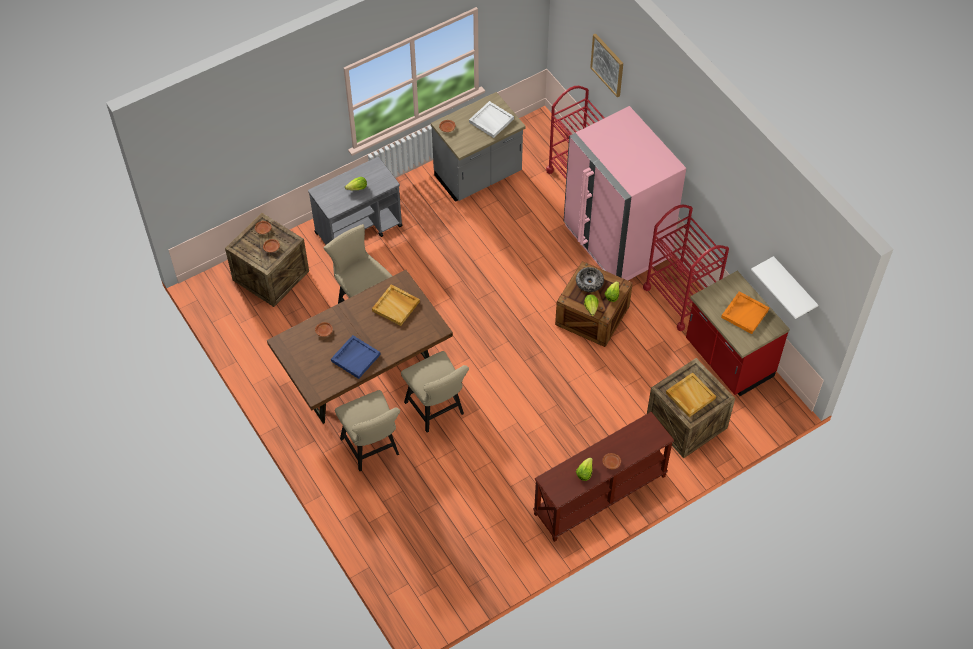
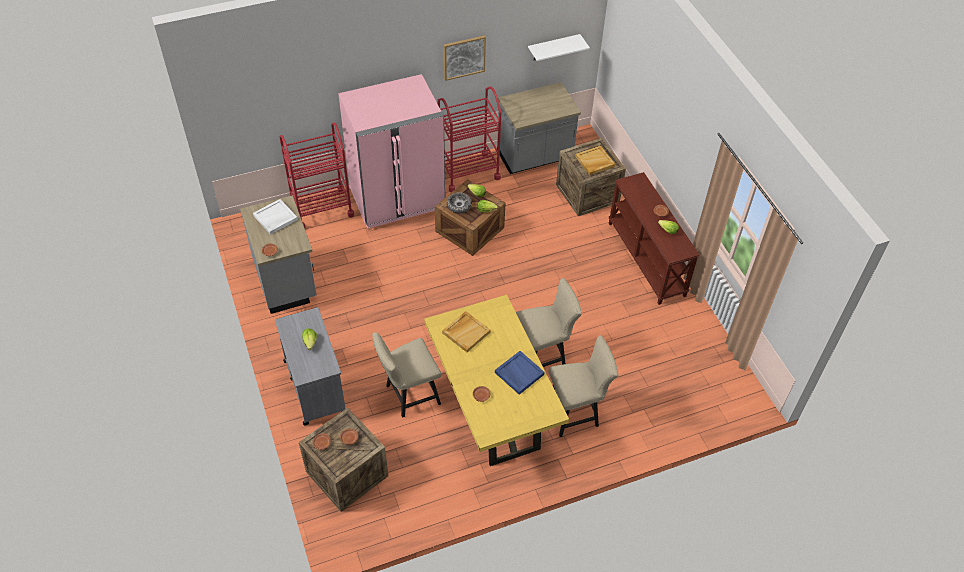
camera: 80 degrees left, 5 degrees down
(364, 376) = (492, 407): brown dining table -> yellow dining table
(607, 64) = (294, 89): picture -> picture (464, 57)
(728, 360) = (534, 157): red counter -> grey counter
(744, 313) = (541, 102): orange tray -> none

